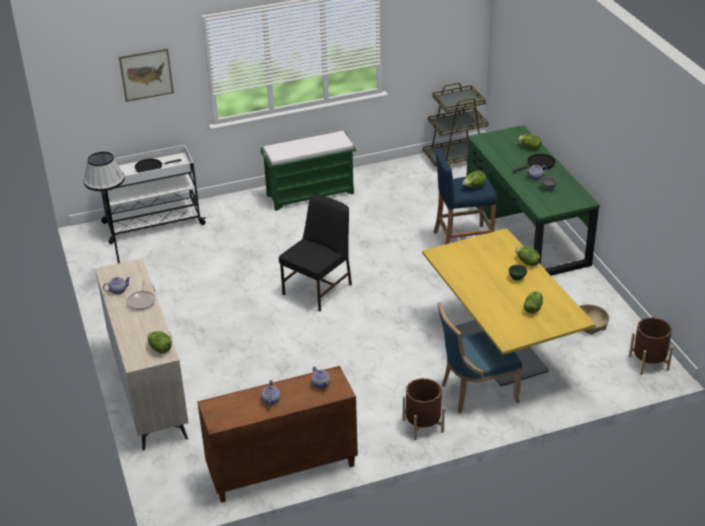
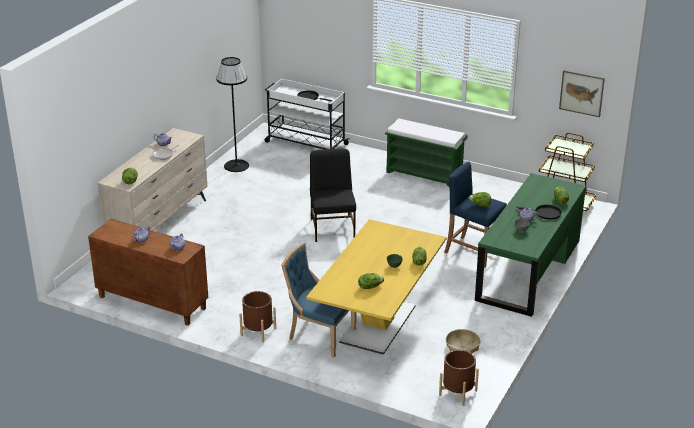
camera: 45 degrees right, 5 degrees down
(146, 75) = (327, 26): picture -> picture (581, 93)
(318, 289) = (333, 228): black chair -> black chair turned 90 degrees counterclockwise

